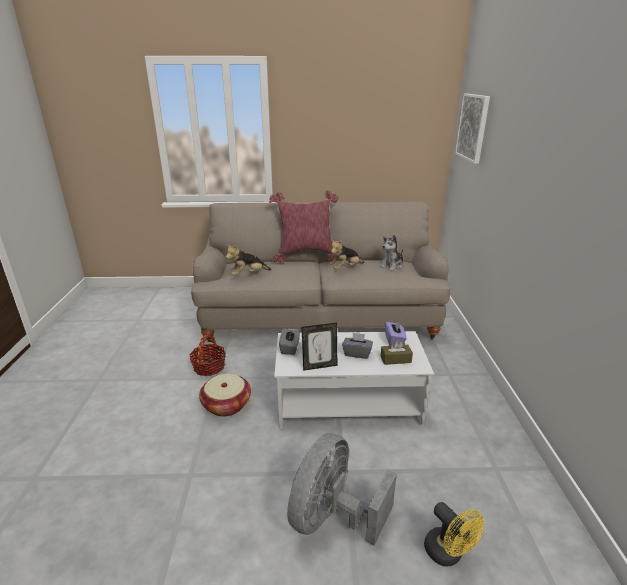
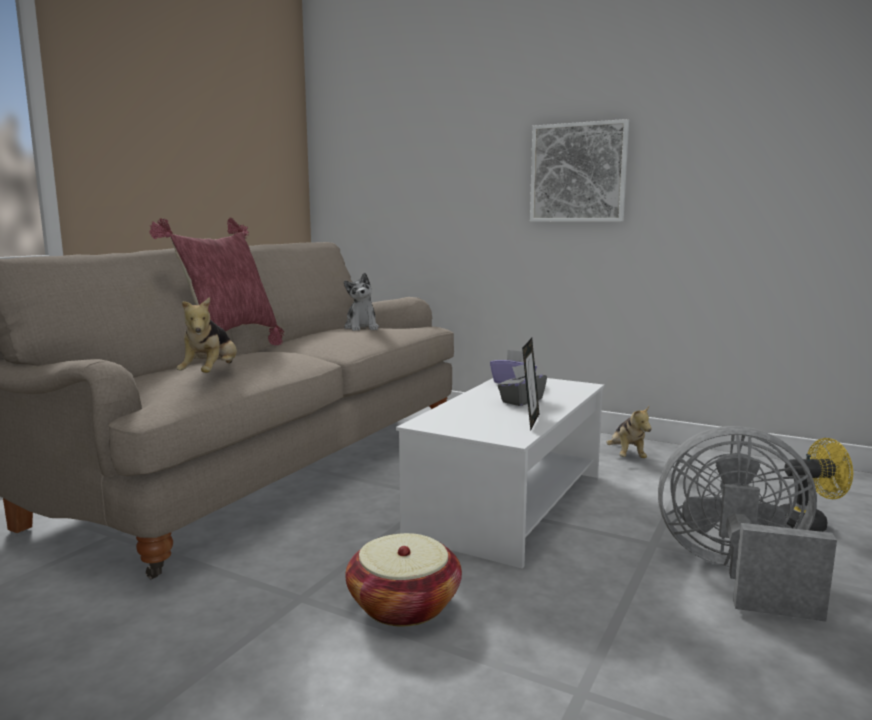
camera: 60 degrees left, 15 degrees down
(209, 367) = (248, 599): basket -> none
(290, 348) = (457, 427): grey tissue box -> none
(332, 517) = (736, 574): grey fan -> grey fan turned 135 degrees clockwise
(345, 268) = (325, 338): plush toy -> plush toy (626, 456)
(395, 359) = (557, 390): brown tissue box -> none
(473, 127) = (367, 133): picture -> picture (578, 173)

